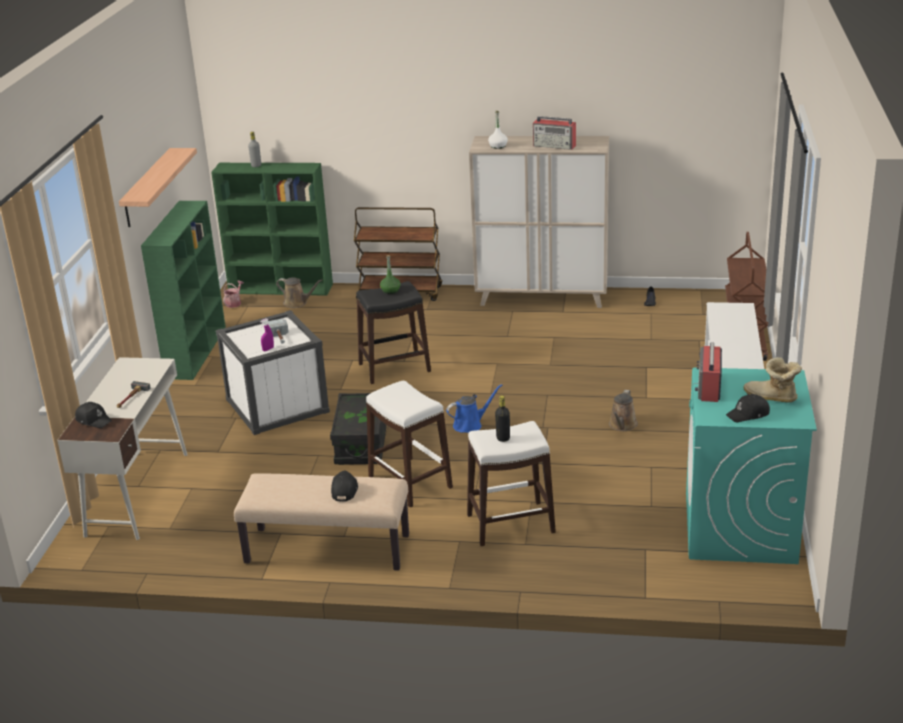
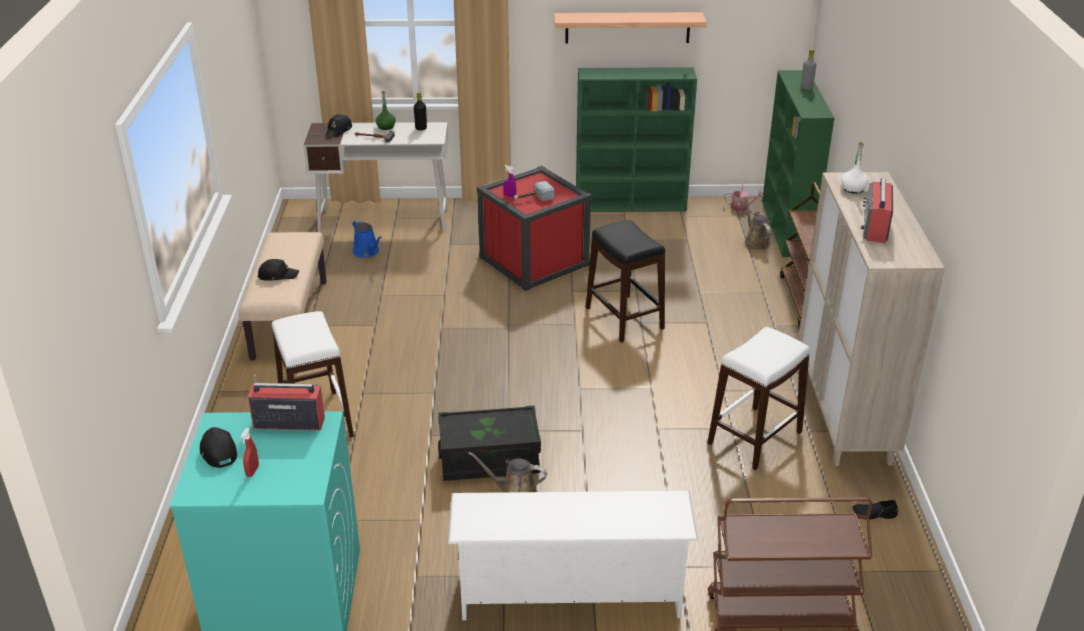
camera: 80 degrees right, 5 degrees up
(276, 406) = (534, 261): white storage box -> red storage box
(297, 303) = (756, 242): brown watering can -> brown watering can turned 150 degrees clockwise
(361, 443) = (466, 316): black storage box -> black storage box (489, 460)
(390, 291) = (632, 237): green bottle -> green bottle (386, 127)
(410, 481) = (396, 352): white stool -> white stool (755, 438)
(470, 425) = (507, 379): blue watering can -> blue watering can (367, 252)
(503, 438) = (301, 330): black bottle -> black bottle (421, 128)
(771, 398) = (252, 471): boot -> red spray bottle

